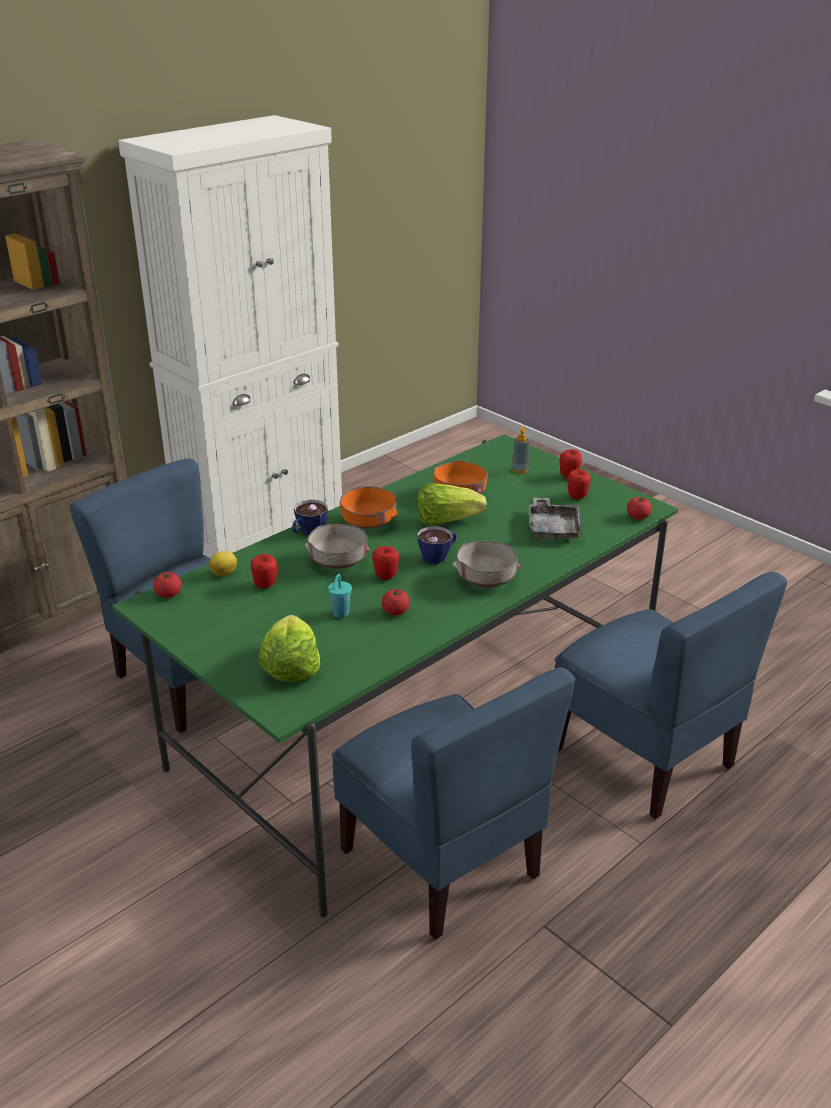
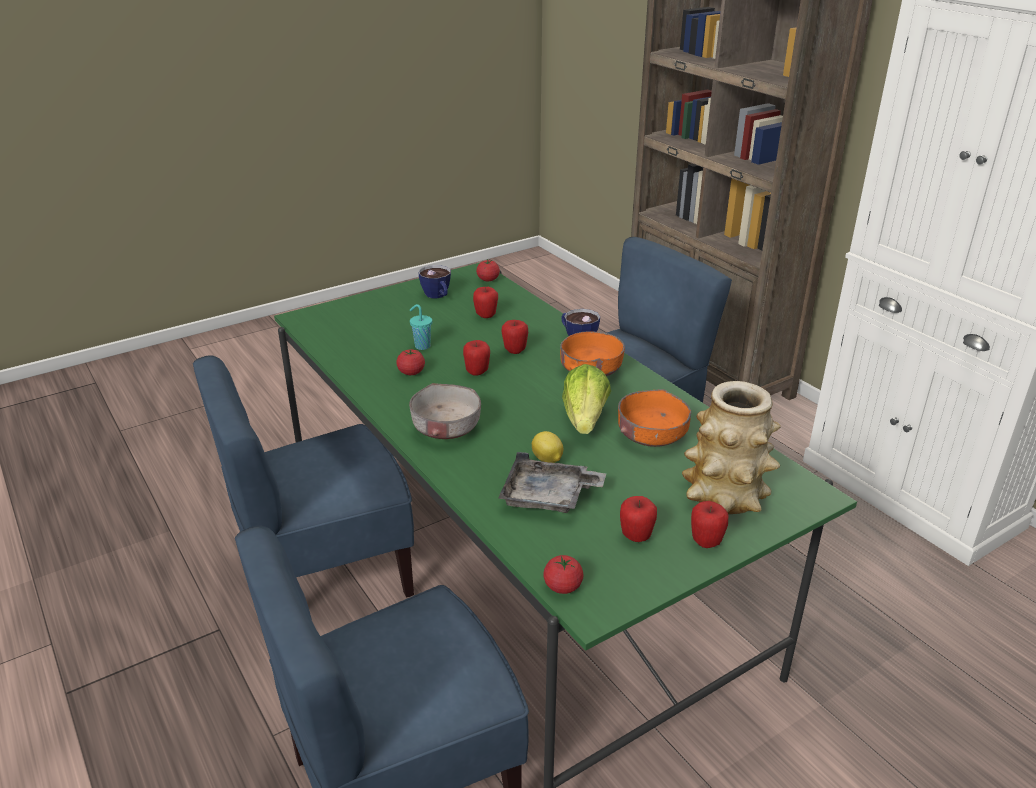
camera: 100 degrees right, 0 degrees up
(225, 573) = (512, 300): lemon -> lemon (547, 460)
(290, 667) = (356, 322): lettuce -> none
(338, 561) = (514, 350): grey bowl -> apple
(439, 556) = (506, 406): cup -> cup (438, 296)
(520, 470) = (725, 496): soap dispenser -> vase

